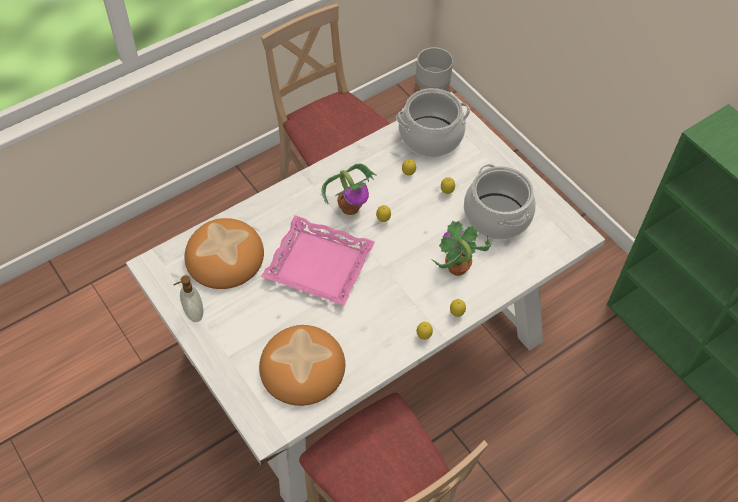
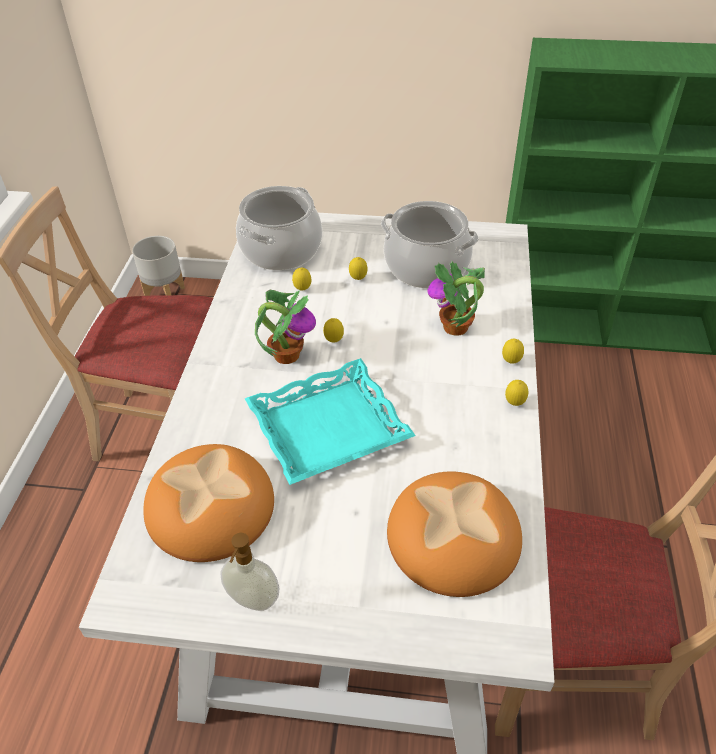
camera: 45 degrees left, 10 degrees down
(318, 266) = (328, 429): pink tray -> turquoise tray

